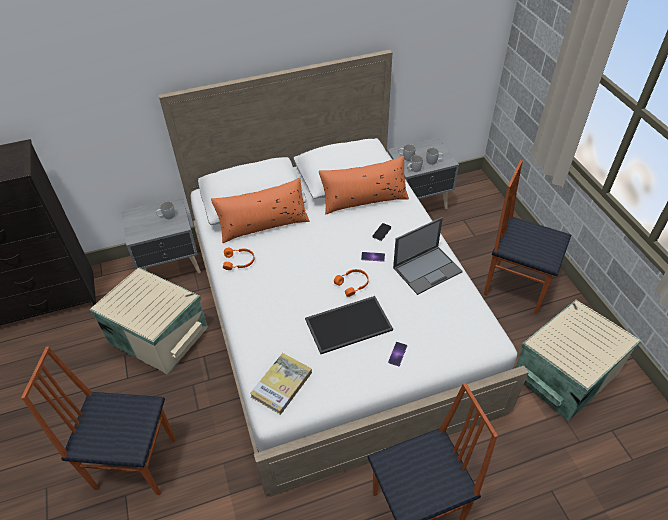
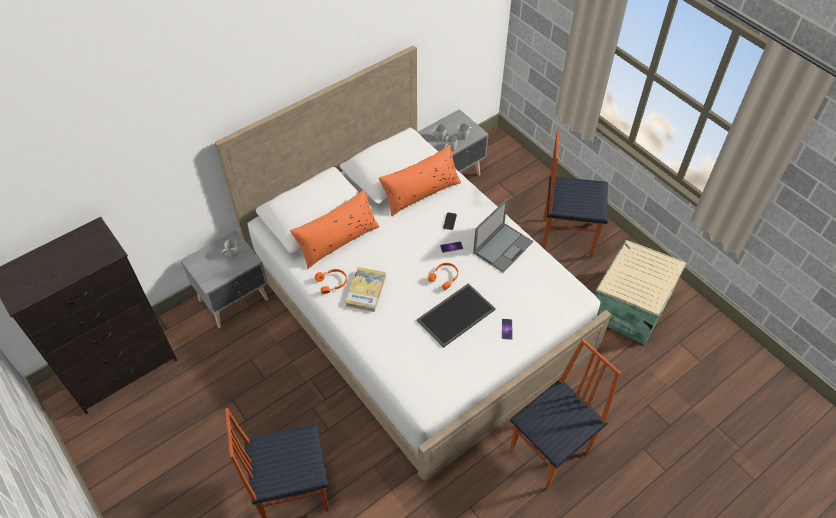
camera: 20 degrees left, 5 degrees up
(159, 334) = (256, 370): beige storage box -> none
(281, 384) = (422, 382): book -> book (366, 290)

